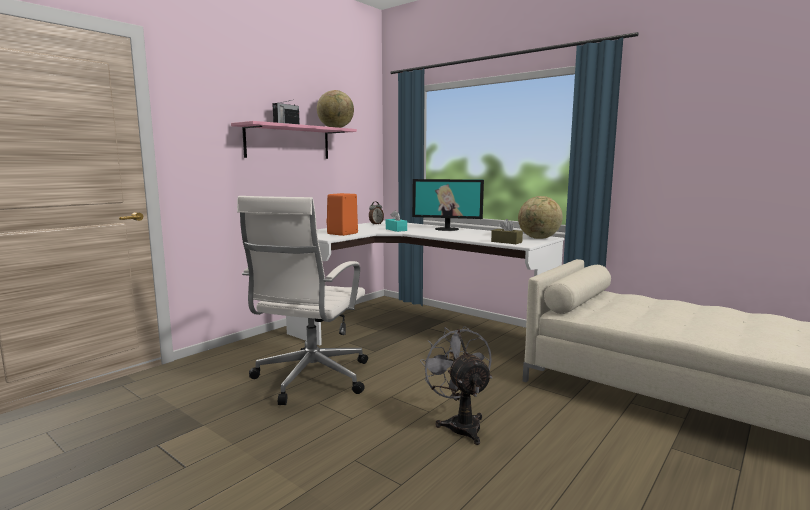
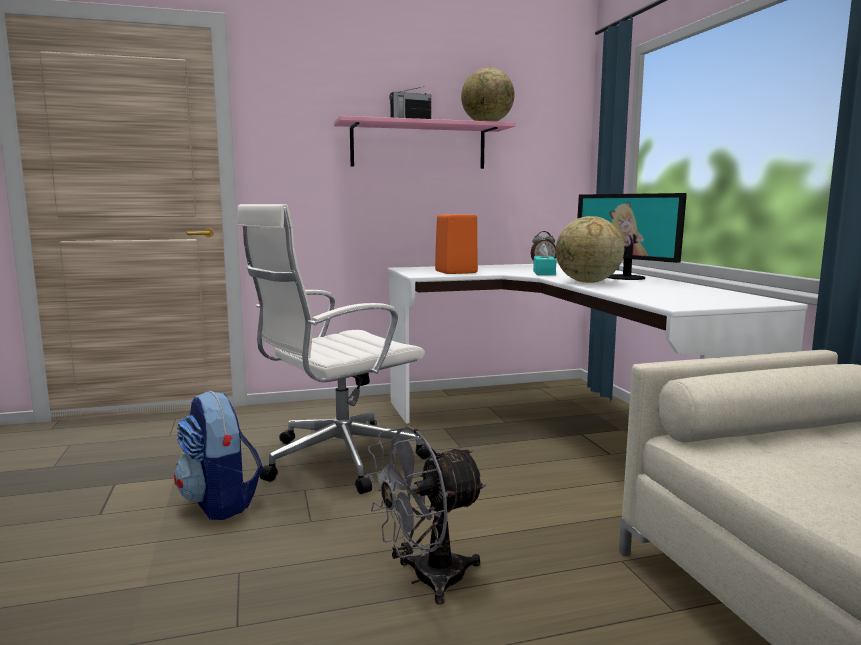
camera: 35 degrees right, 0 degrees up
(272, 428) = (220, 503): none -> backpack
(460, 424) = (426, 579): grey fan -> grey fan turned 135 degrees counterclockwise
(506, 242) = (659, 300): brown tissue box -> none
(539, 238) = (744, 301): globe -> globe (587, 282)

